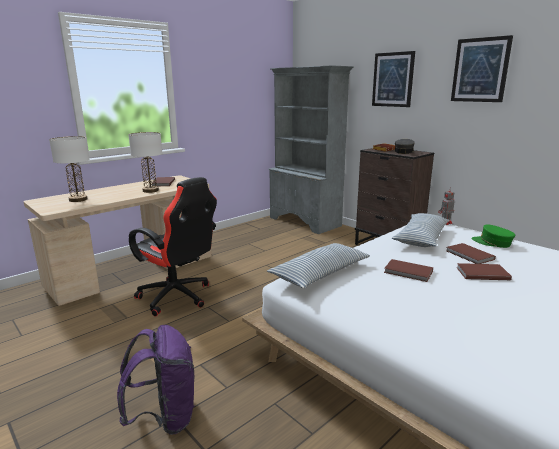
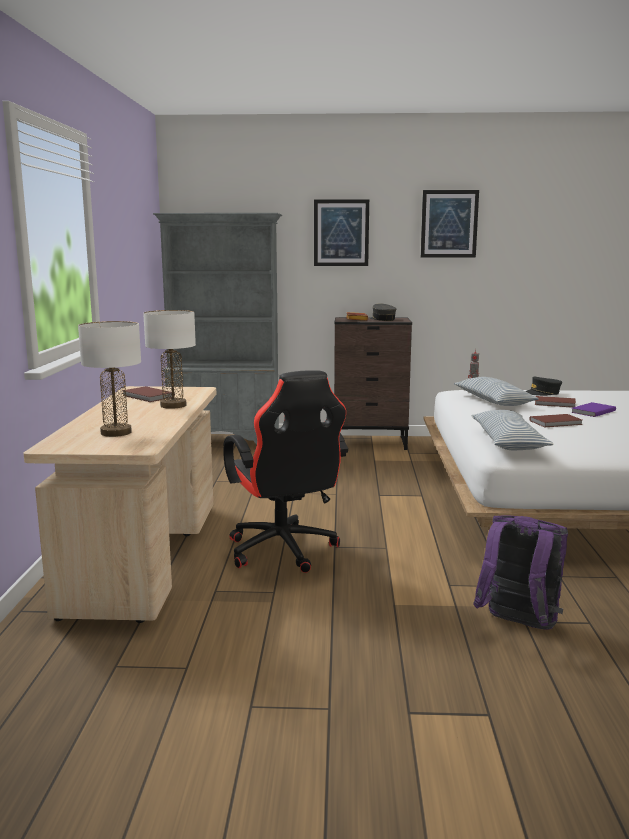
camera: 45 degrees left, 5 degrees down
(178, 299) = (284, 554): black office chair -> black office chair turned 75 degrees clockwise
(481, 273) = (592, 411): brown book -> purple book
(492, 242) = (542, 393): green cap -> black cap

